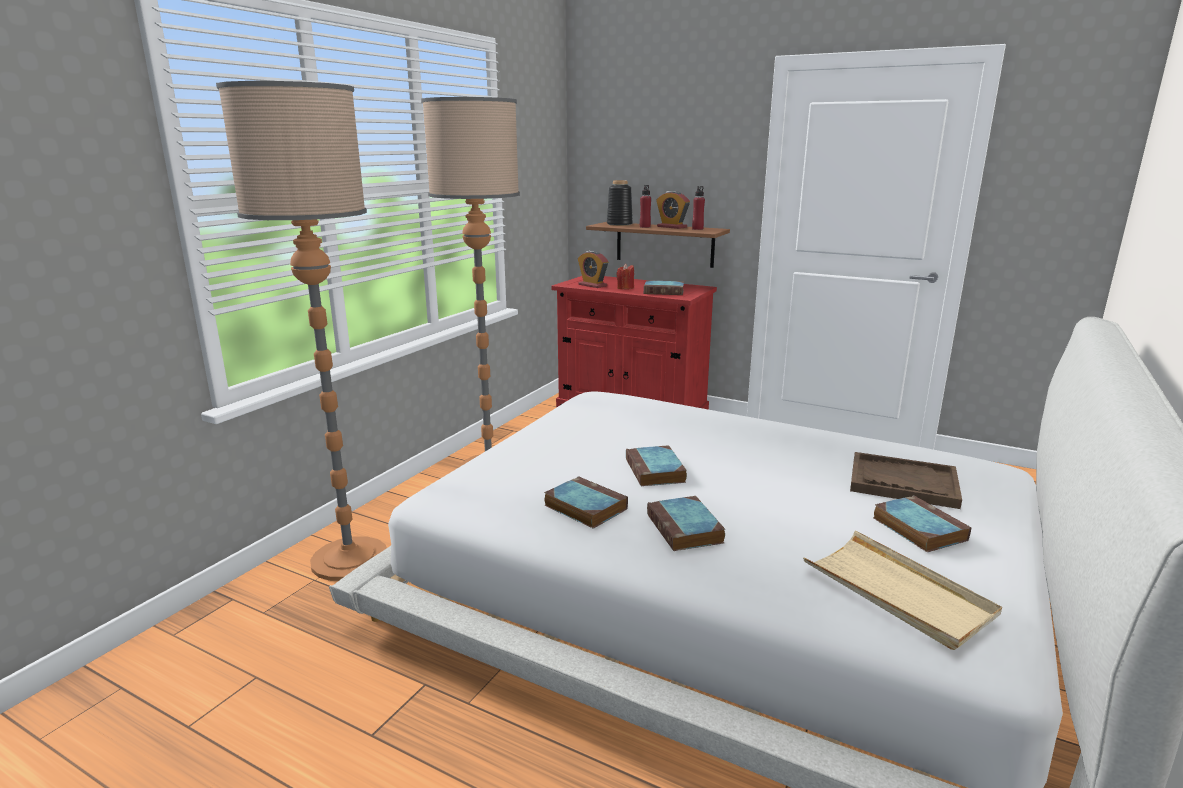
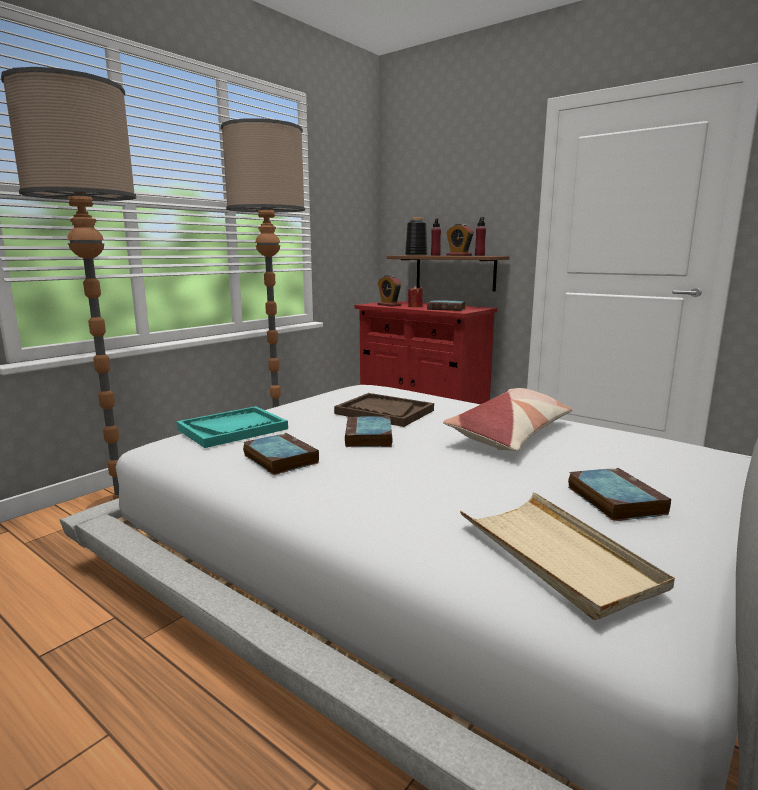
camera: 10 degrees right, 5 degrees down
(505, 471) = (233, 429): none -> turquoise tray
(685, 529) = (362, 482): book -> none
(791, 455) = (512, 433): none -> pillow
(902, 483) = (617, 461): brown tray -> brown tray (384, 412)

